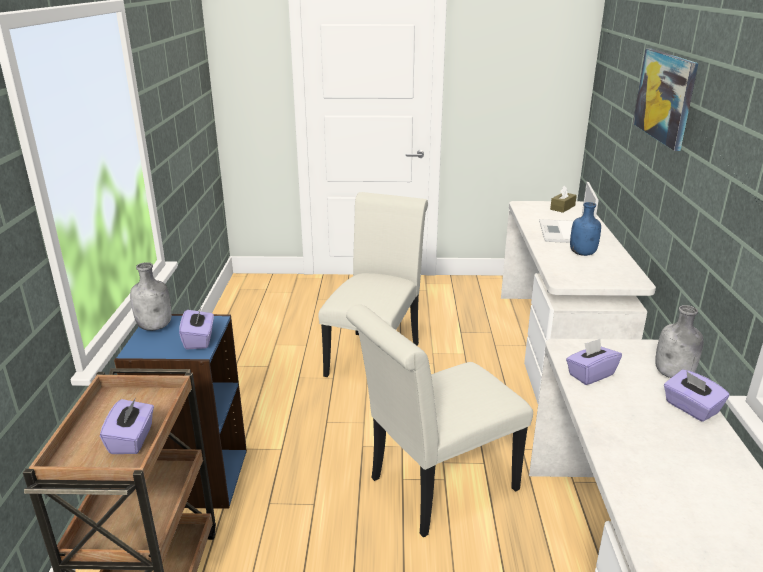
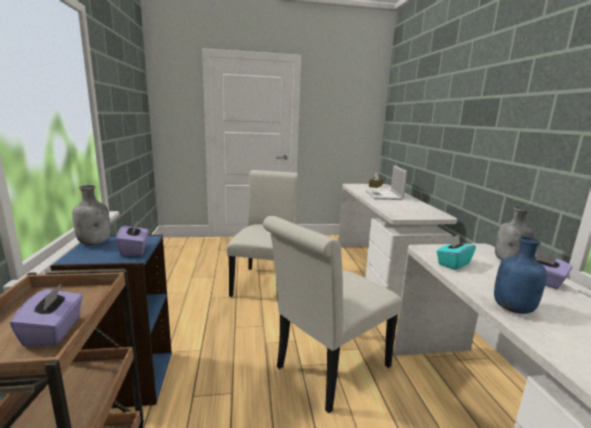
camera: 10 degrees left, 10 degrees down
(583, 253) = (401, 204): blue bottle -> blue bottle (513, 308)
(590, 374) = (453, 263): purple tissue box -> turquoise tissue box
(665, 96) = (449, 101): picture -> none

